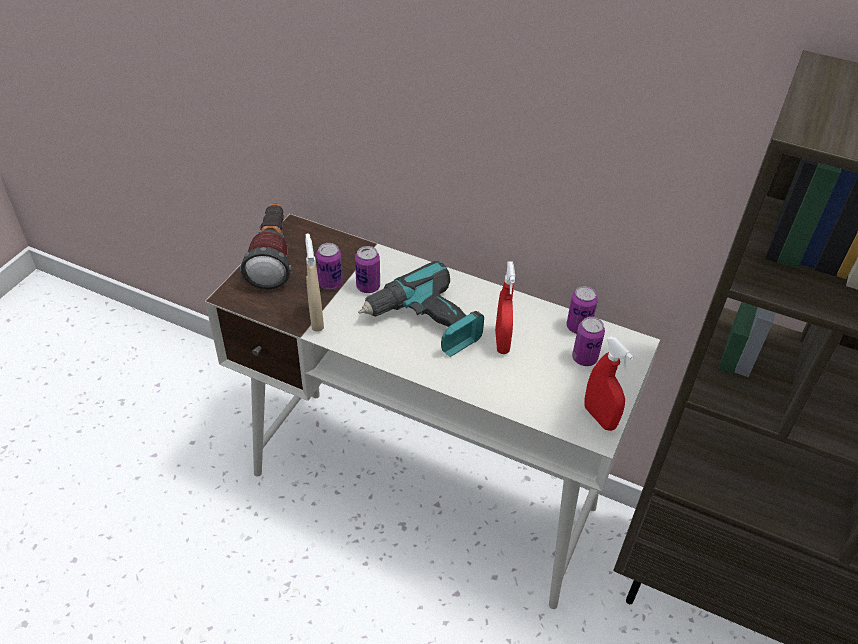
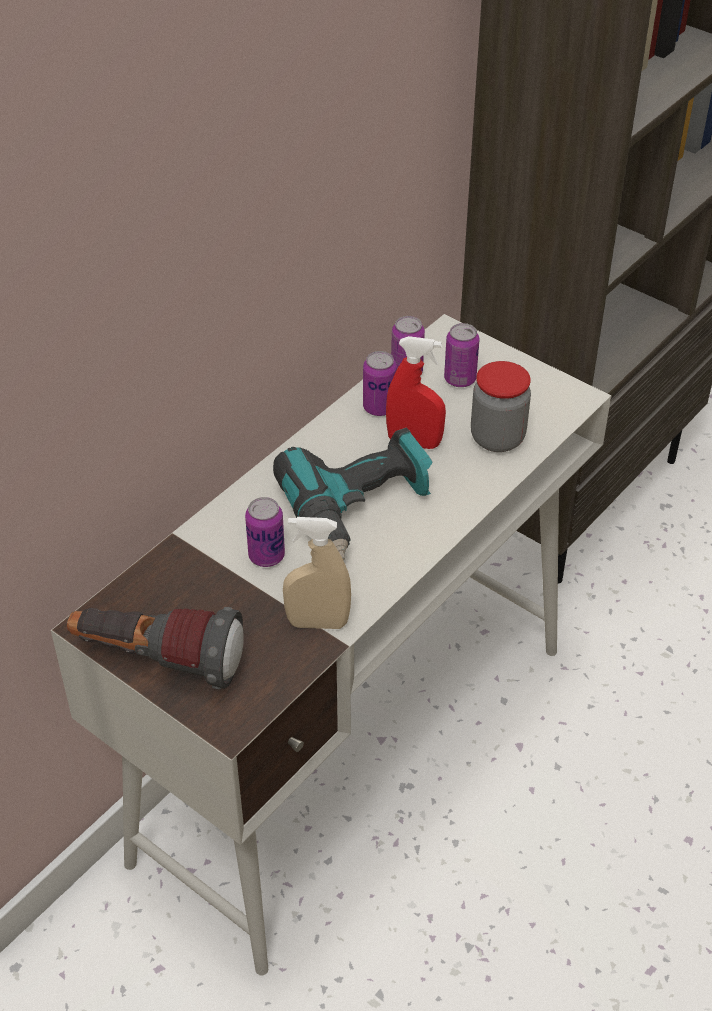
camera: 75 degrees left, 0 degrees up
(330, 283) = (245, 597): can -> can (379, 407)
(526, 388) = (497, 438): none -> jar
(599, 417) = (552, 390): red spray bottle -> none

